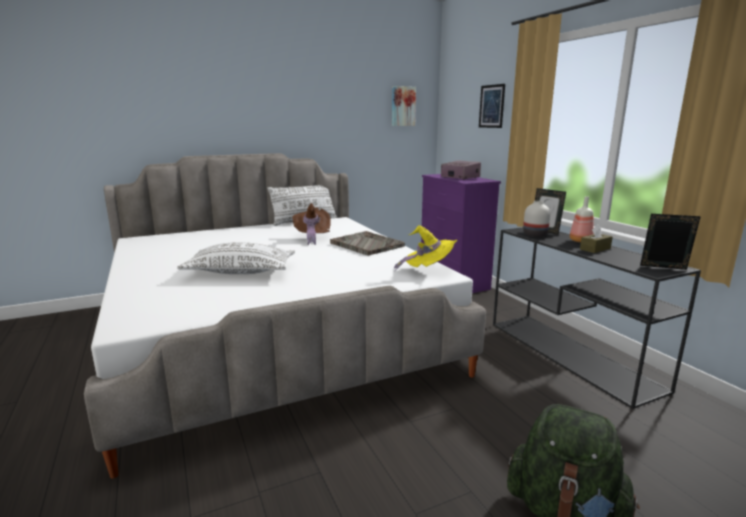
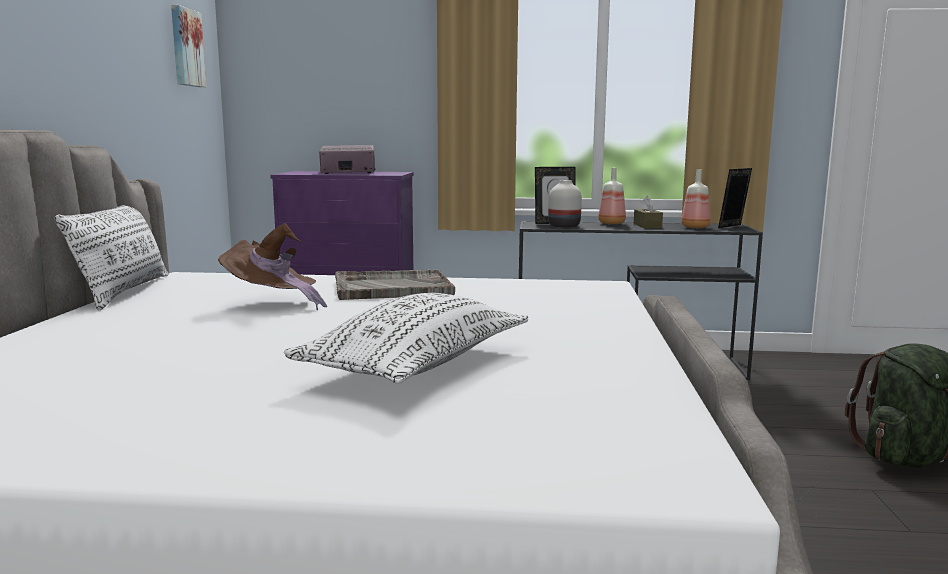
camera: 60 degrees left, 5 degrees down
(428, 271) = (575, 287): yellow hat -> none
(491, 106) = (371, 58): picture -> none
(626, 259) = (694, 227): none -> bottle

